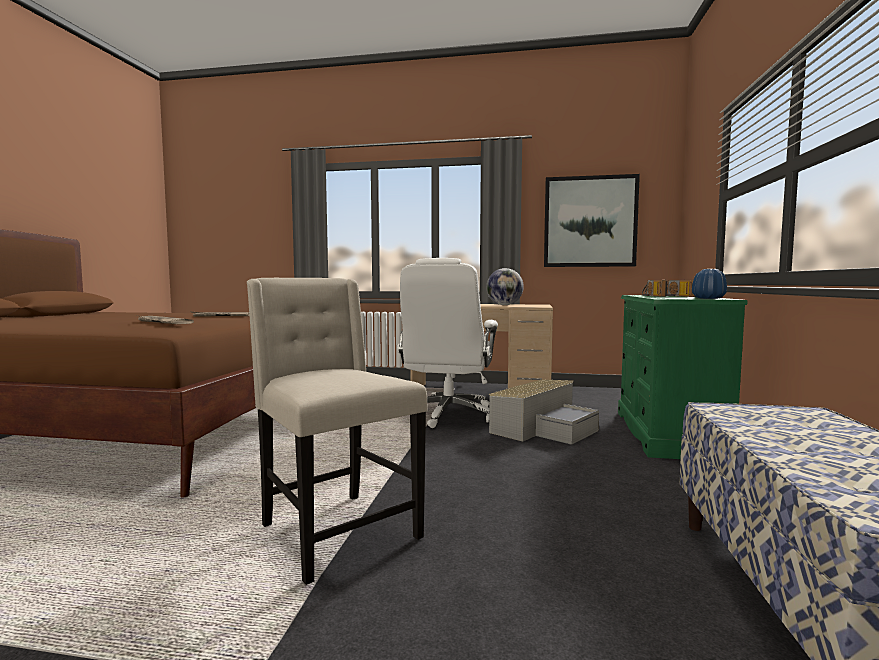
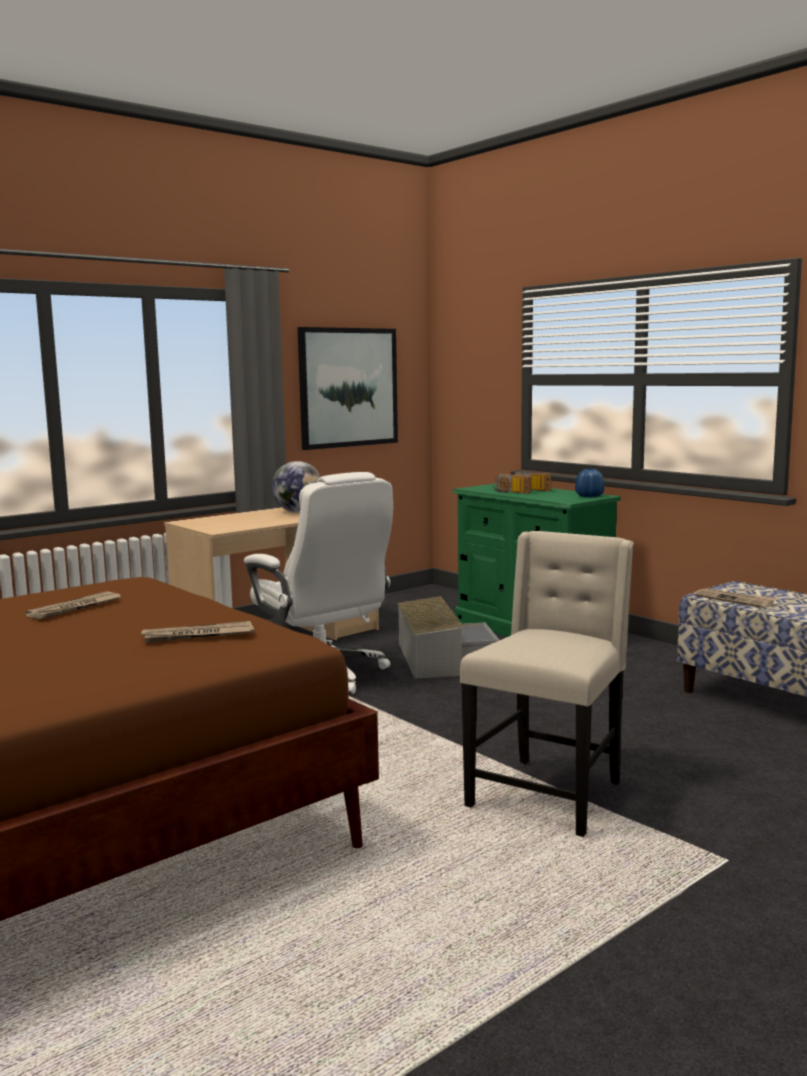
camera: 50 degrees left, 5 degrees up
(335, 531) = (548, 794): beige chair -> beige chair turned 120 degrees clockwise
(741, 418) = (735, 600): none -> newspaper

